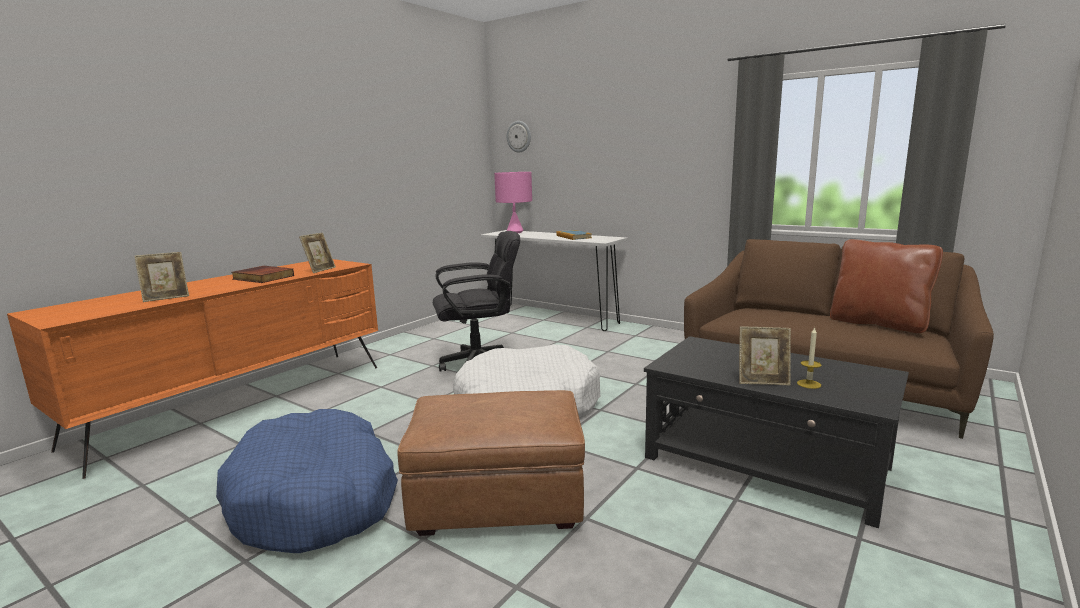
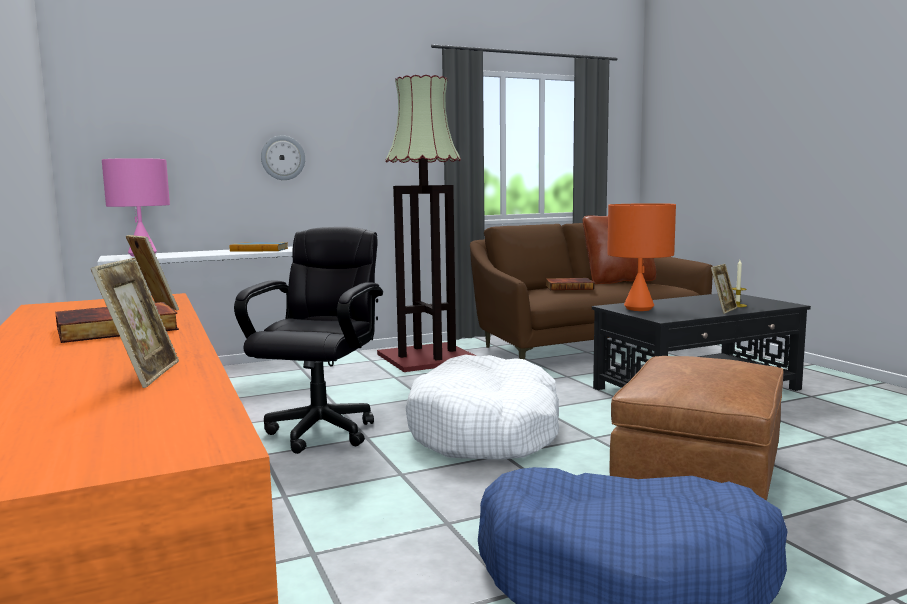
camera: 60 degrees left, 5 degrees down
(519, 136) = (119, 105): wall clock -> wall clock (283, 158)
(672, 346) = (428, 357): none -> floor lamp
(702, 351) = (638, 309): none -> orange table lamp
(783, 315) = (569, 287): none -> book

